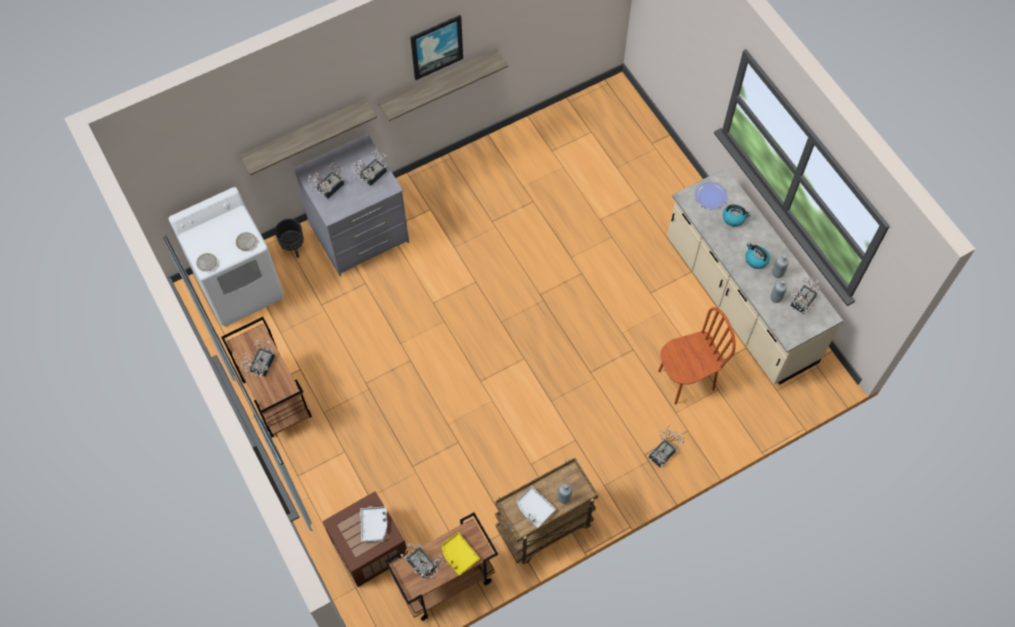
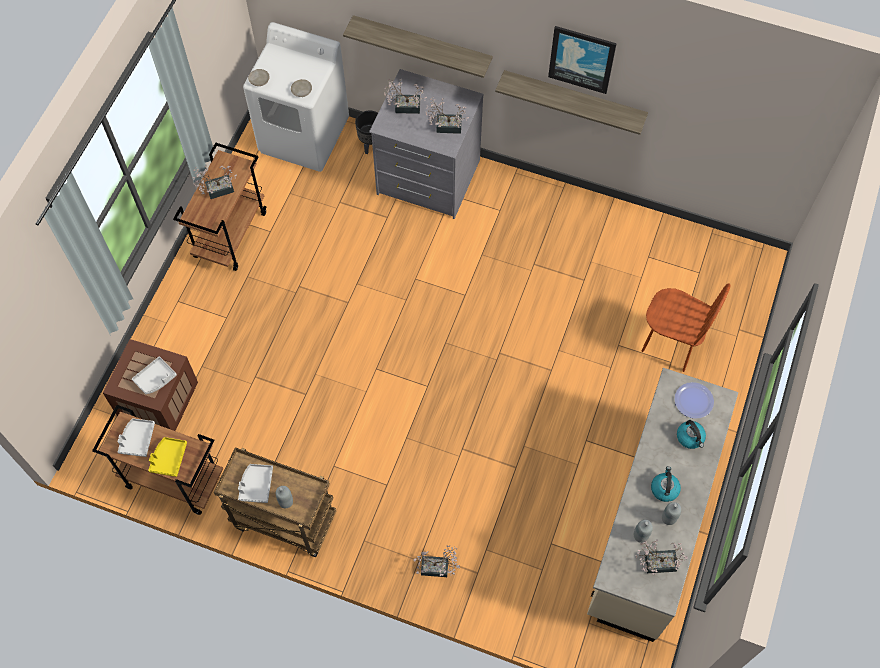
camera: 50 degrees right, 0 degrees up
(423, 567) = (137, 439): potted plant -> grey tray
(686, 379) = (526, 534): brown chair -> brown chair (671, 344)

